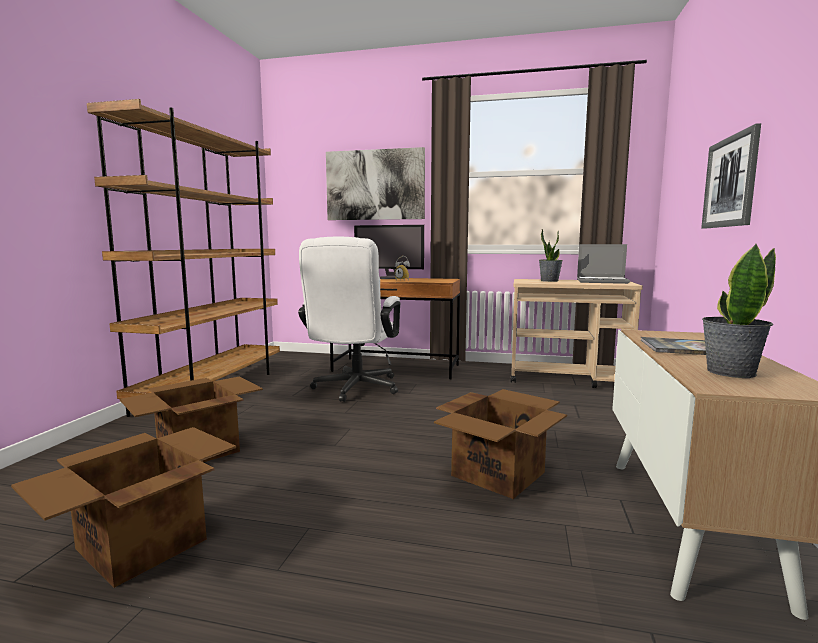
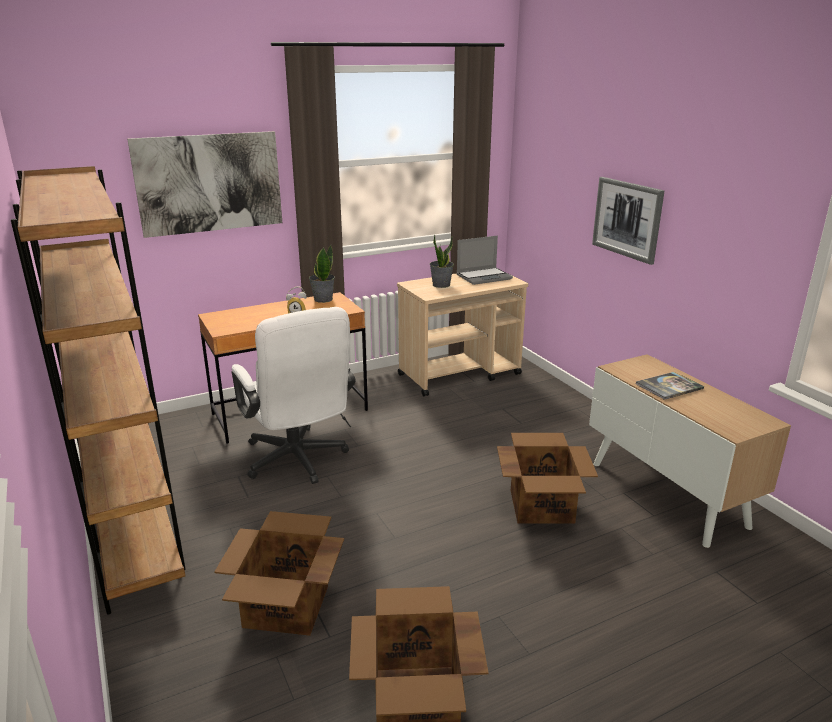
camera: 40 degrees left, 15 degrees up
(389, 278) = (264, 309): monitor -> none
(730, 372) = (720, 412): potted plant -> potted plant (323, 299)

